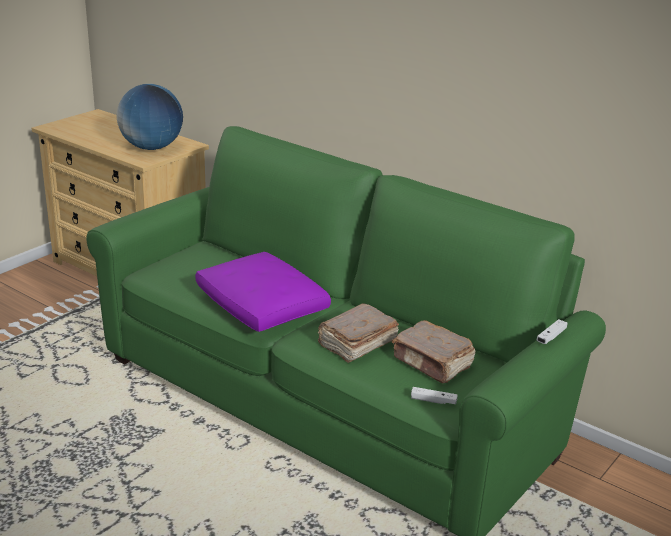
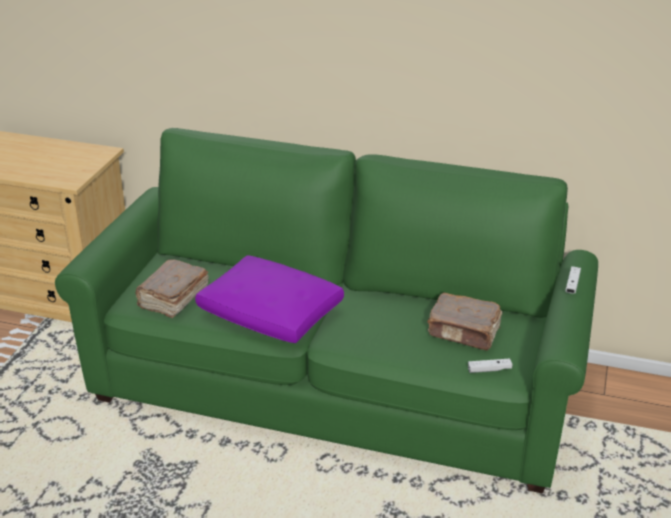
camera: 20 degrees left, 5 degrees up
(151, 148) = (65, 164): globe -> none
(356, 344) = (386, 331): brown book -> brown book (172, 298)

